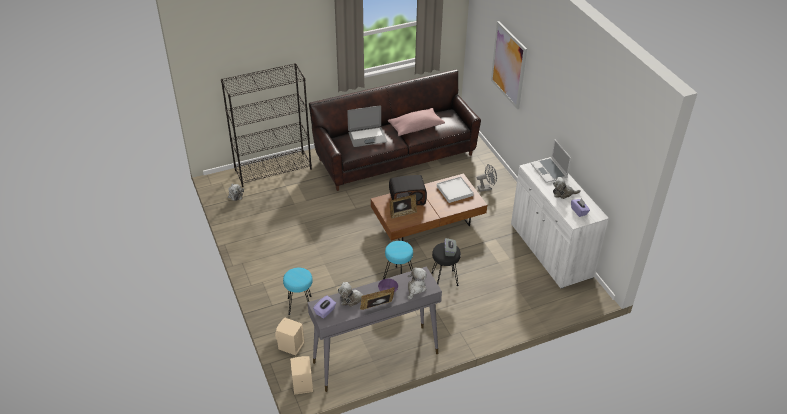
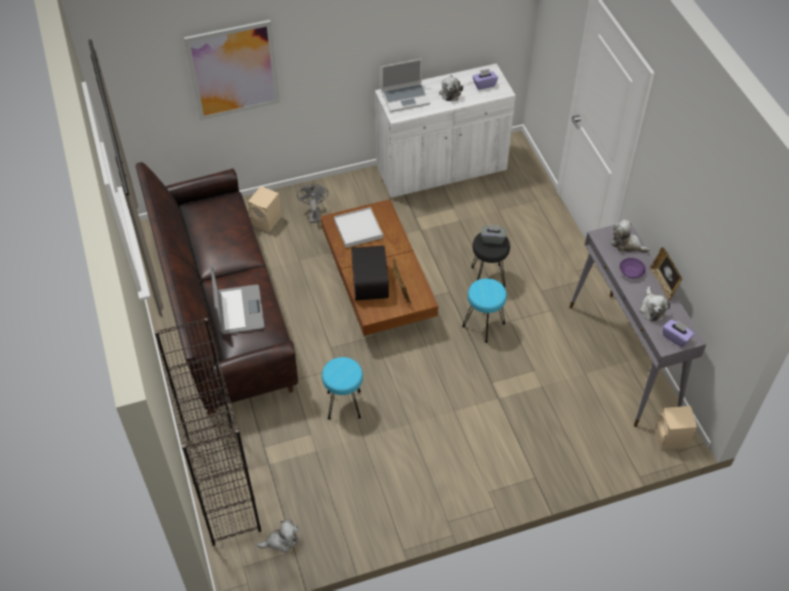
camera: 85 degrees left, 10 degrees up
(290, 346) = (610, 453): beige speaker -> beige speaker (267, 221)
(300, 305) = (535, 441): turquoise stool -> turquoise stool (344, 404)
(415, 127) = (225, 249): pink pillow -> none

